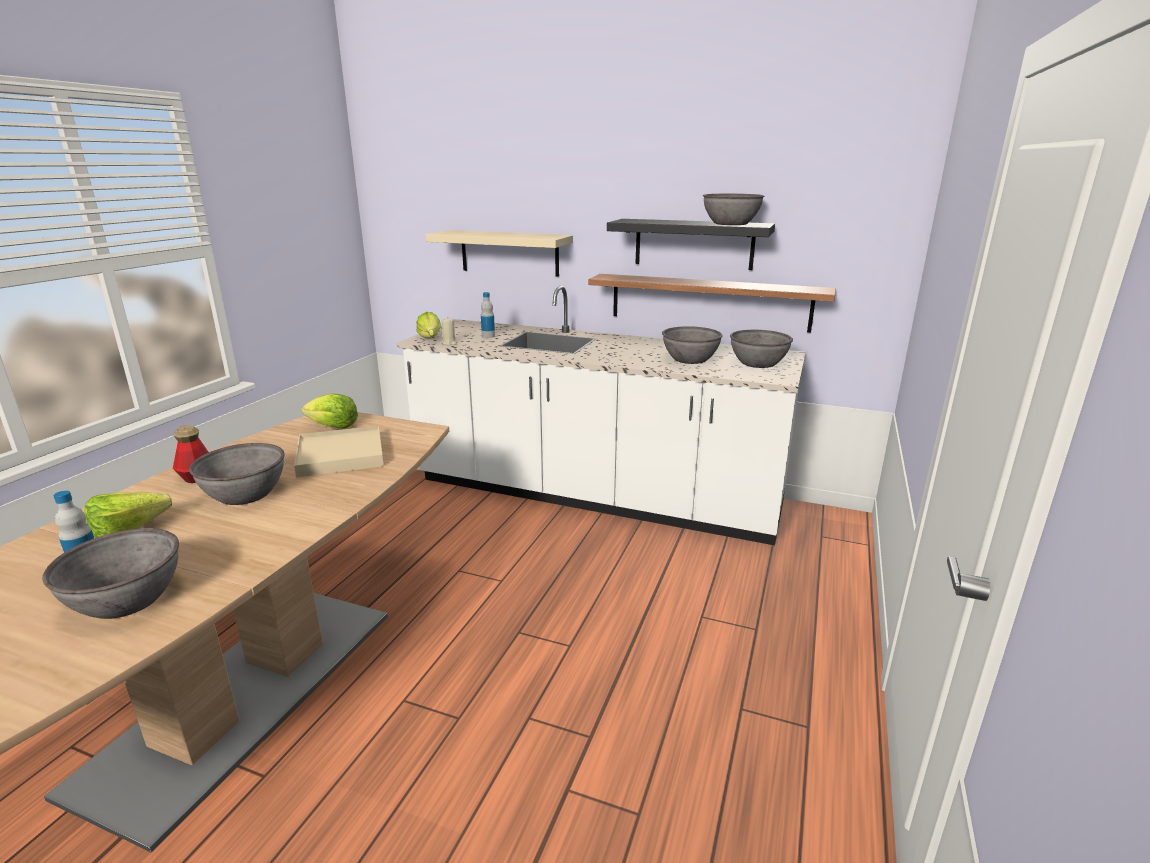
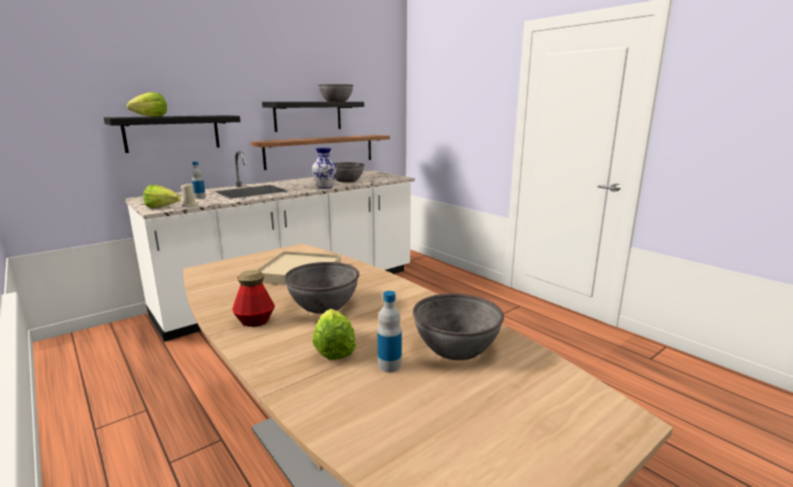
camera: 60 degrees left, 5 degrees down
(333, 427) = (235, 270): lettuce -> lettuce (151, 116)
(509, 253) = (172, 133): beige shelf -> black shelf
(625, 361) = (324, 187): none -> vase
(758, 363) = (374, 176): grey bowl -> none

